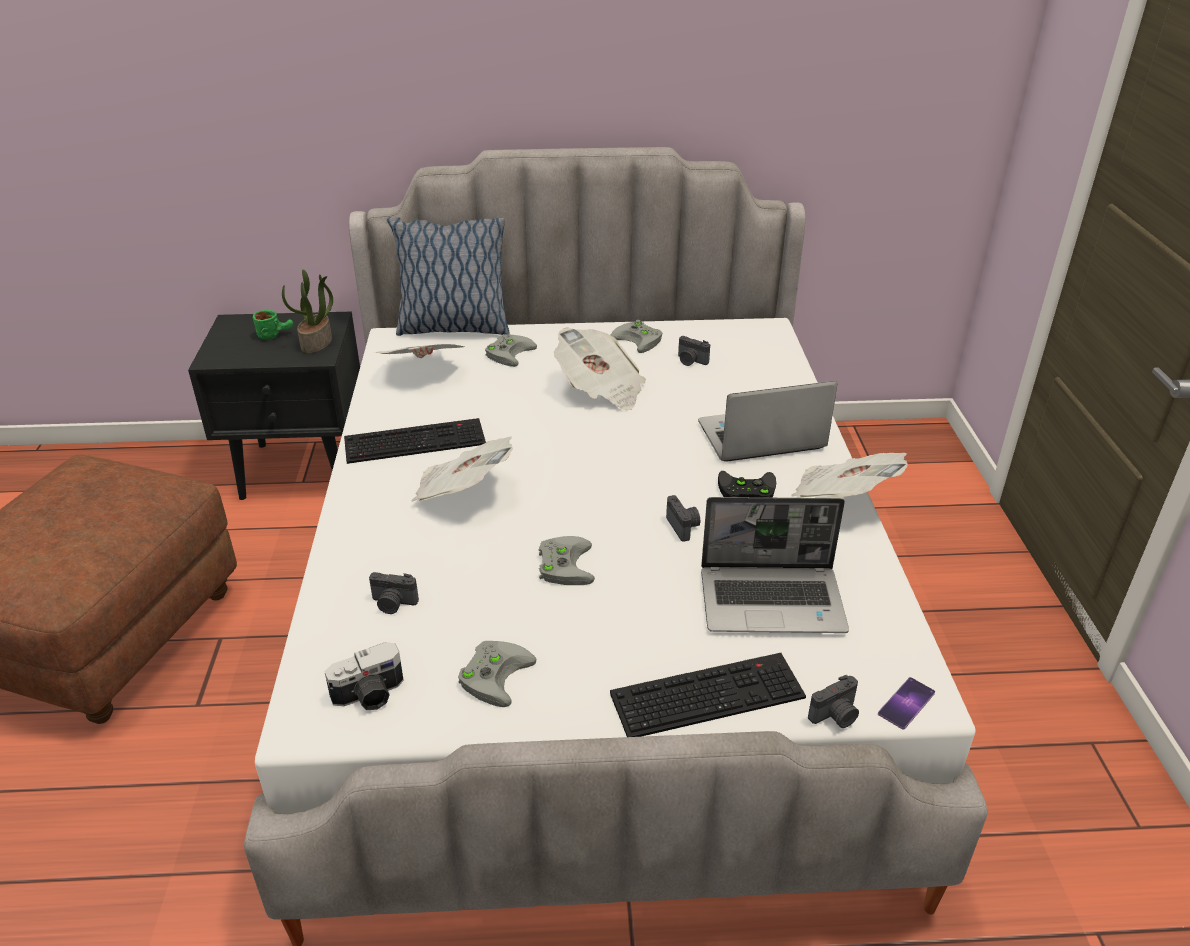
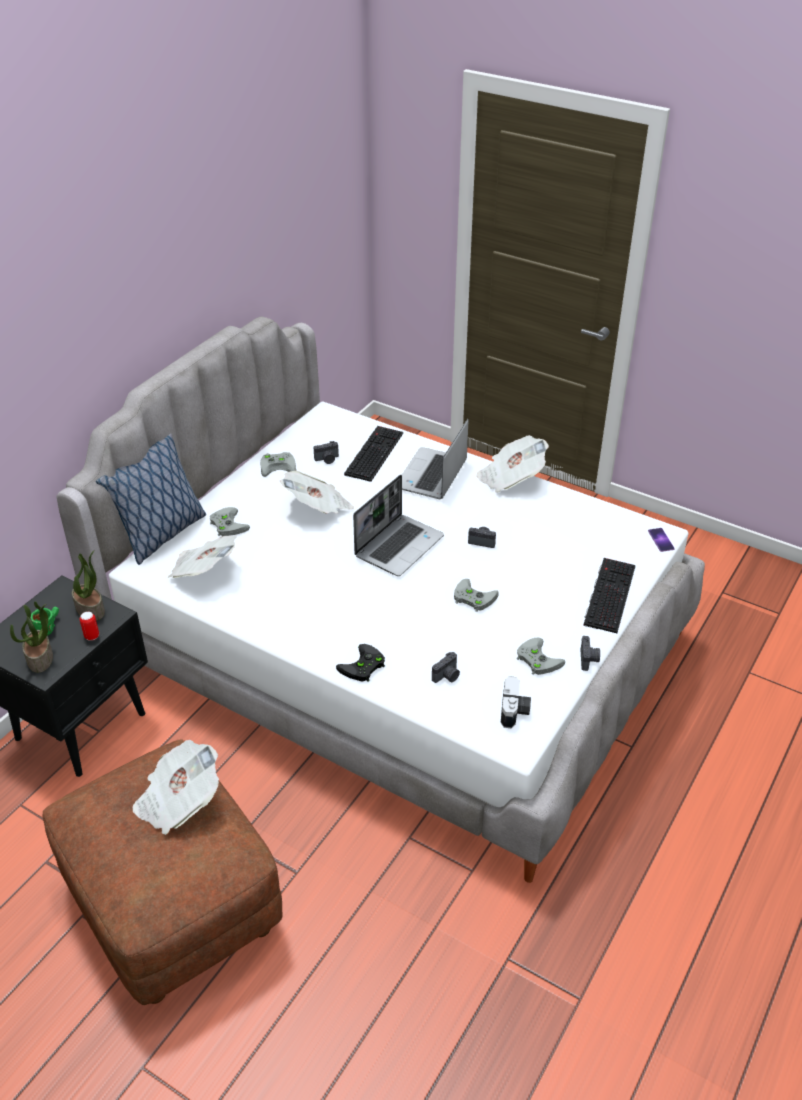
camera: 55 degrees left, 5 degrees up
(230, 349) = (40, 658): none -> potted plant
(279, 359) = (92, 636): none -> can
(416, 440) = (289, 606): keyboard -> keyboard (373, 453)
(463, 492) = (367, 608): newspaper -> newspaper (178, 801)
(745, 491) = (473, 506): black game controller -> black game controller (362, 667)
(773, 600) = (565, 542): laptop -> laptop (399, 546)
(835, 716) = (653, 563): camera -> camera (589, 659)

